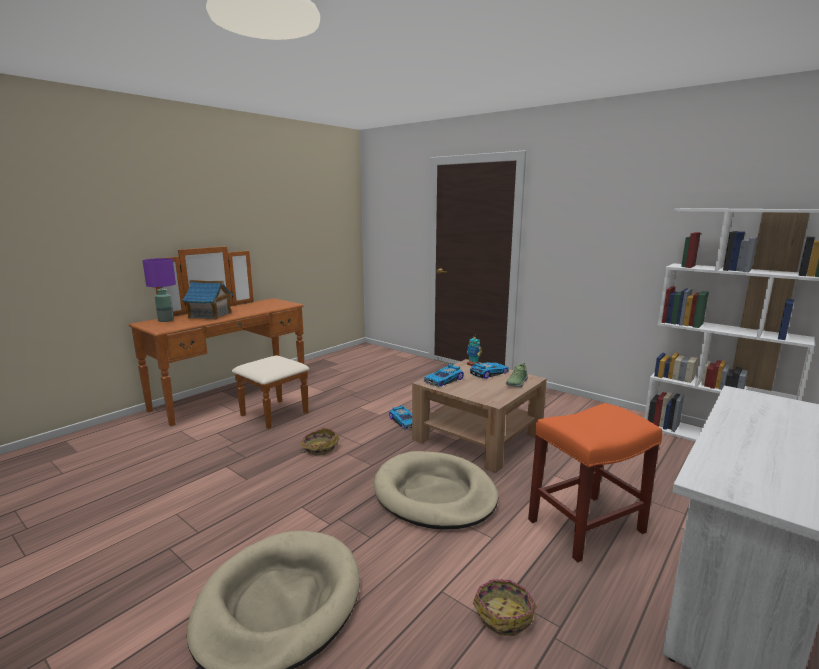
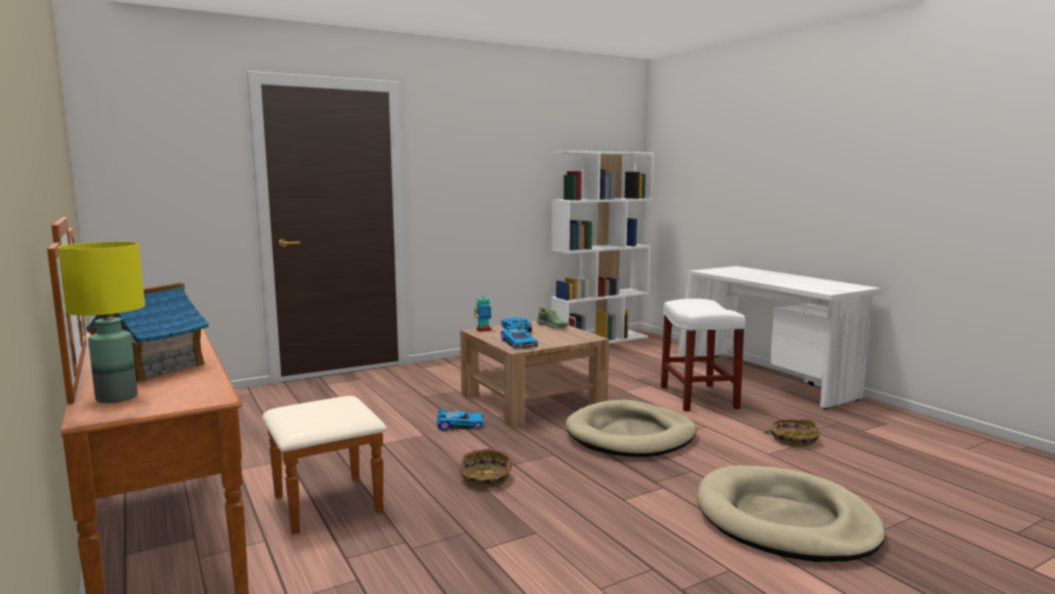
camera: 70 degrees left, 5 degrees down
(166, 320) = (117, 397): purple table lamp -> yellow table lamp
(586, 525) = (697, 397): orange stool -> white stool

